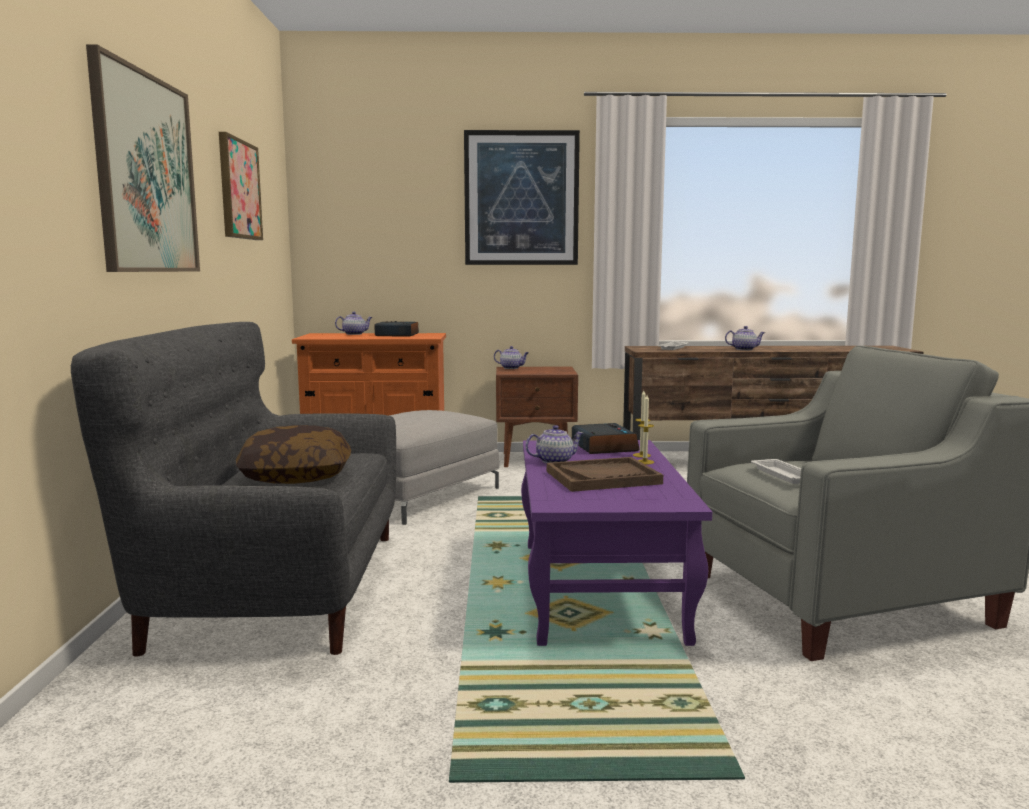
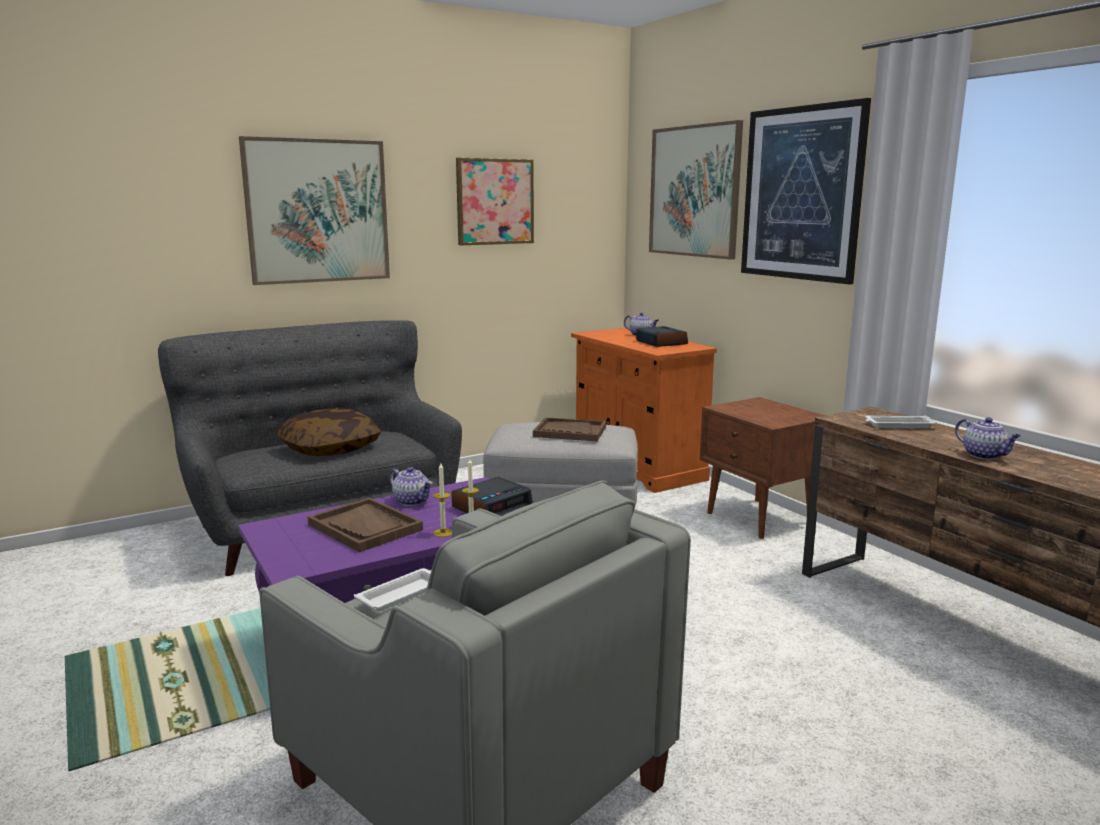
camera: 60 degrees right, 5 degrees up
(395, 196) = (694, 191): none -> picture
(426, 416) = (569, 432): none -> brown tray
(511, 368) = (760, 402): teapot -> none

